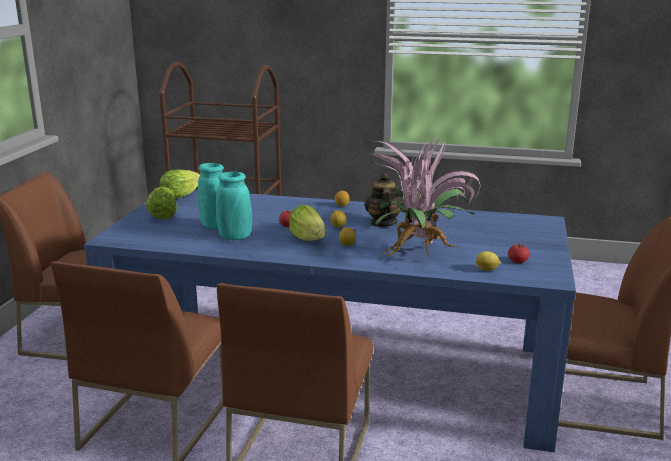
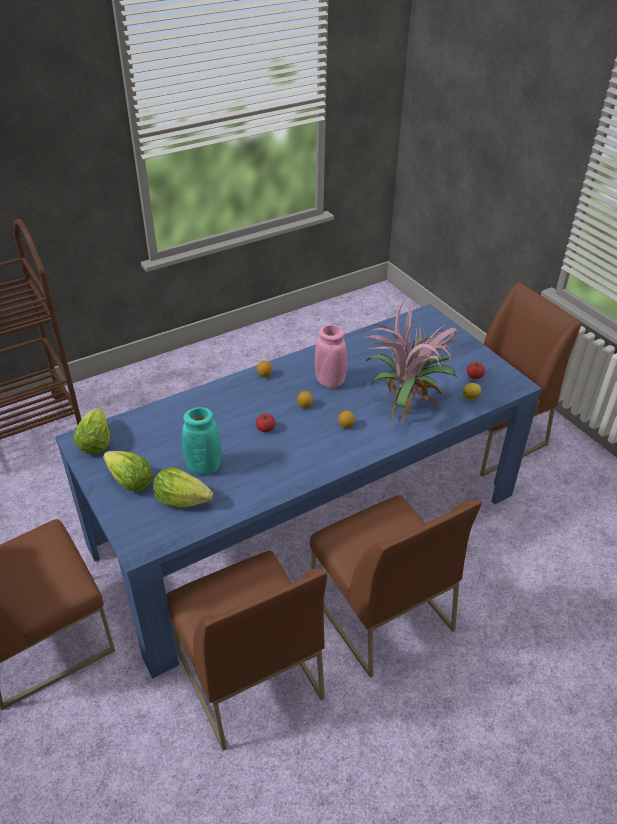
camera: 45 degrees left, 20 degrees up
(235, 237) = (247, 471): turquoise vase -> none
(308, 239) = (308, 436): lettuce -> lettuce (182, 500)
(383, 223) = (329, 381): teapot -> pink vase

